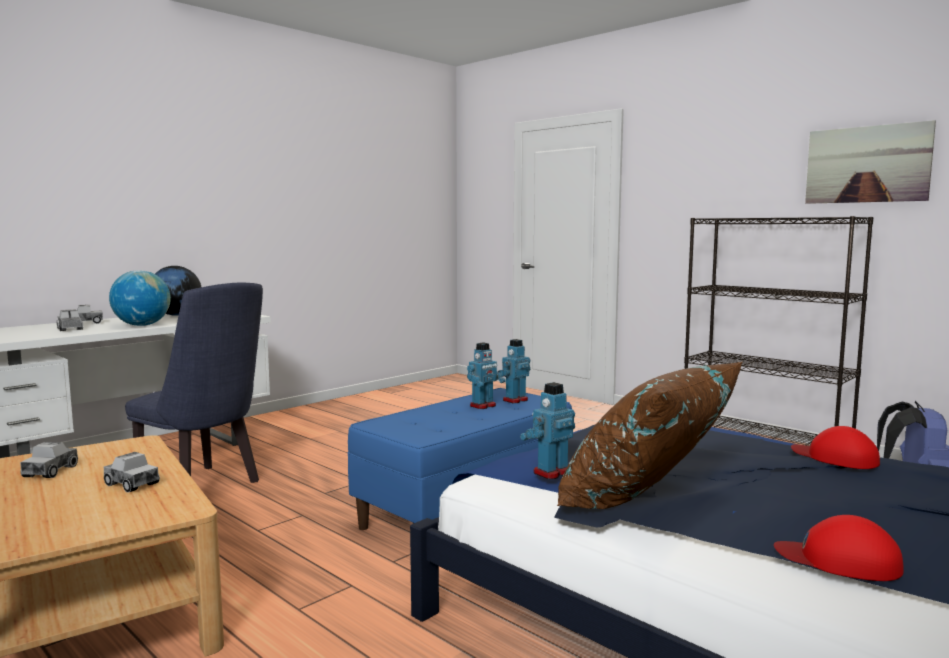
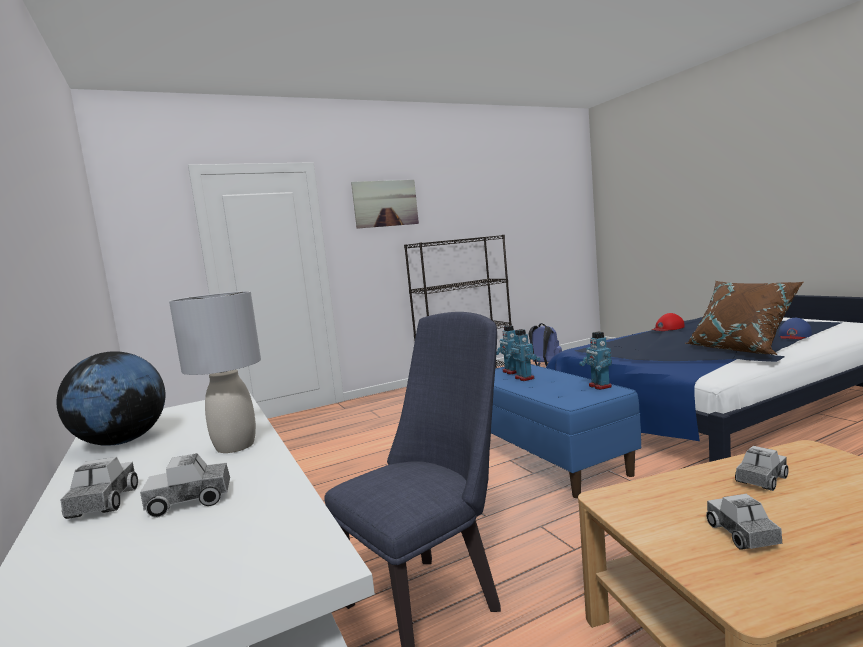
camera: 70 degrees left, 0 degrees up
(51, 471) = (742, 534): toy truck -> toy truck turned 120 degrees counterclockwise
(142, 325) = (234, 446): globe -> grey table lamp
(551, 472) = (705, 360): toy robot -> toy robot (599, 386)
(839, 560) = (794, 335): red cap -> blue cap
(867, 164) = (475, 208): picture -> picture (385, 203)

